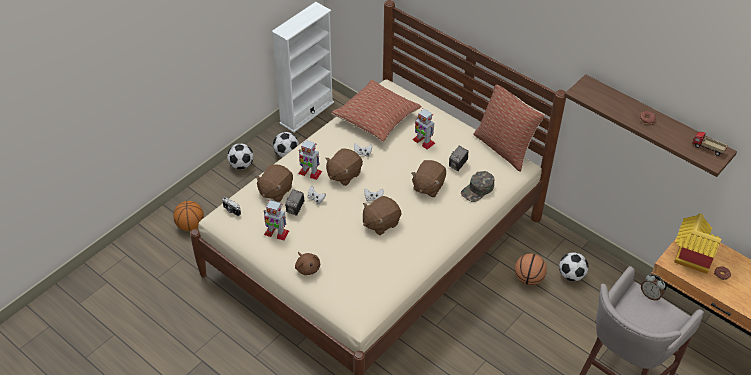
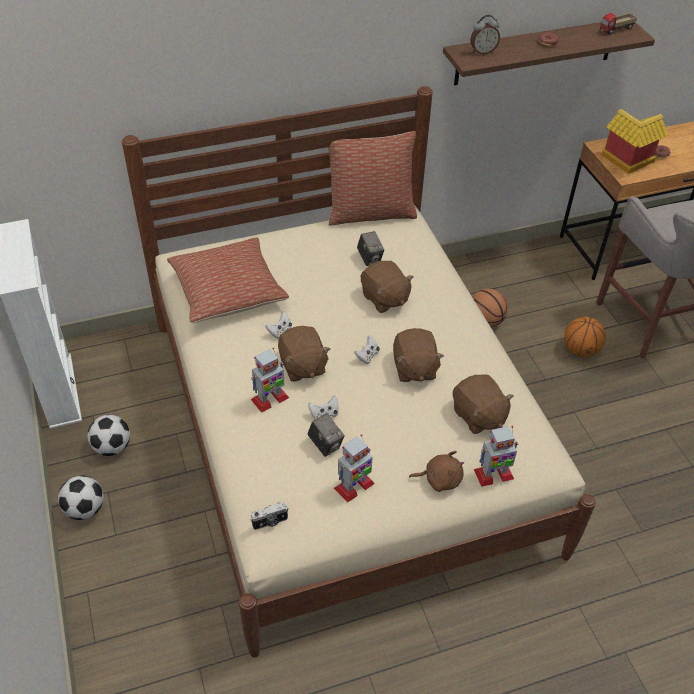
camera: 60 degrees left, 0 degrees up
(190, 225) = (145, 629): basketball -> basketball (580, 350)
(275, 191) = (272, 452): brown plush toy -> brown plush toy (478, 416)
(423, 141) = (306, 268): toy robot -> toy robot (493, 474)
(478, 189) = (420, 261): green cap -> none
(571, 275) = (501, 288): football -> none
(650, 295) = (661, 209): alarm clock -> alarm clock (482, 52)

